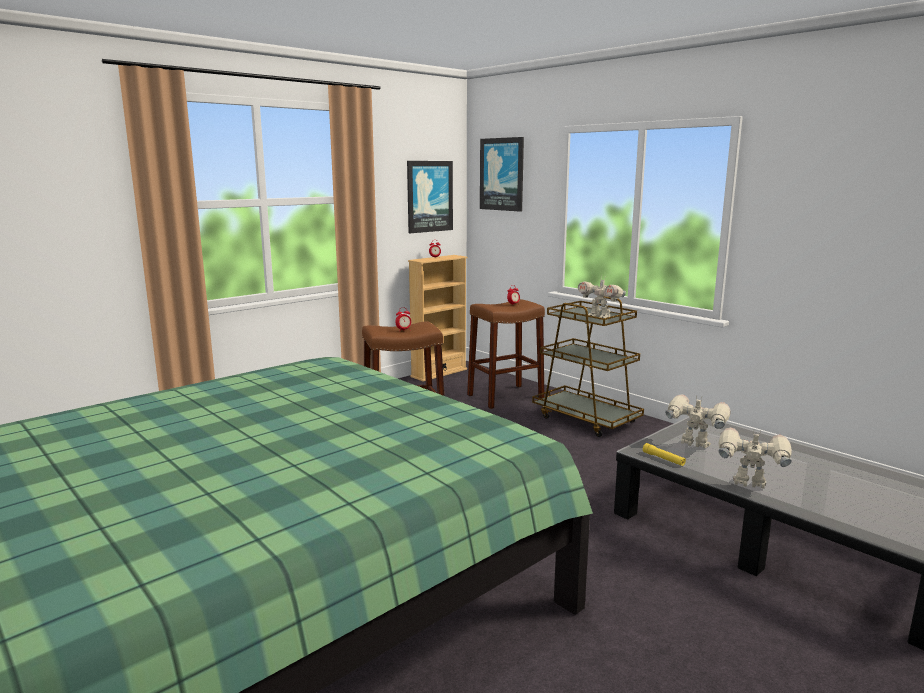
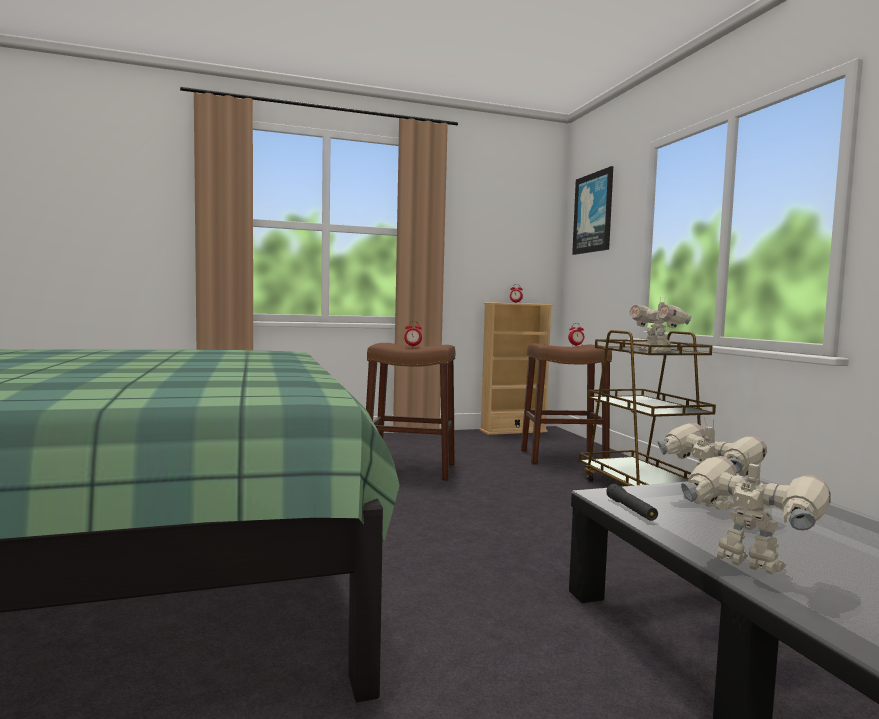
camera: 25 degrees right, 10 degrees down
(429, 196) = (516, 240): picture -> none
(663, 459) = (631, 509): yellow flashlight -> black flashlight

